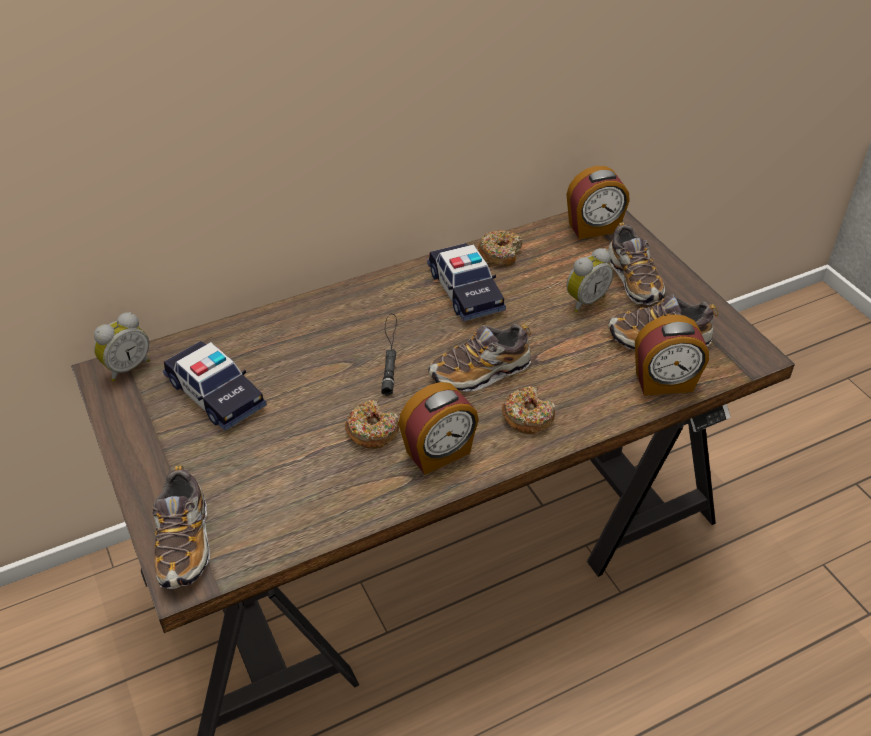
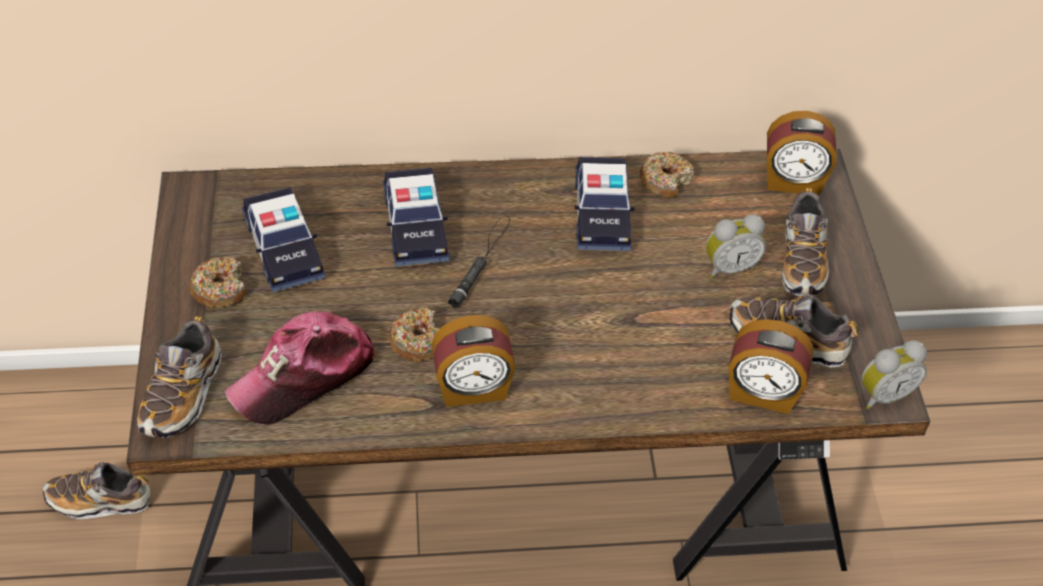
camera: 20 degrees right, 5 degrees up
(127, 367) = (212, 191): alarm clock -> alarm clock (883, 394)
(288, 490) = (304, 376): none -> cap
(320, 343) = (415, 226): none -> toy car
(480, 372) = (565, 314): shoe -> shoe (100, 501)
(527, 417) = (588, 380): donut -> donut (220, 289)

